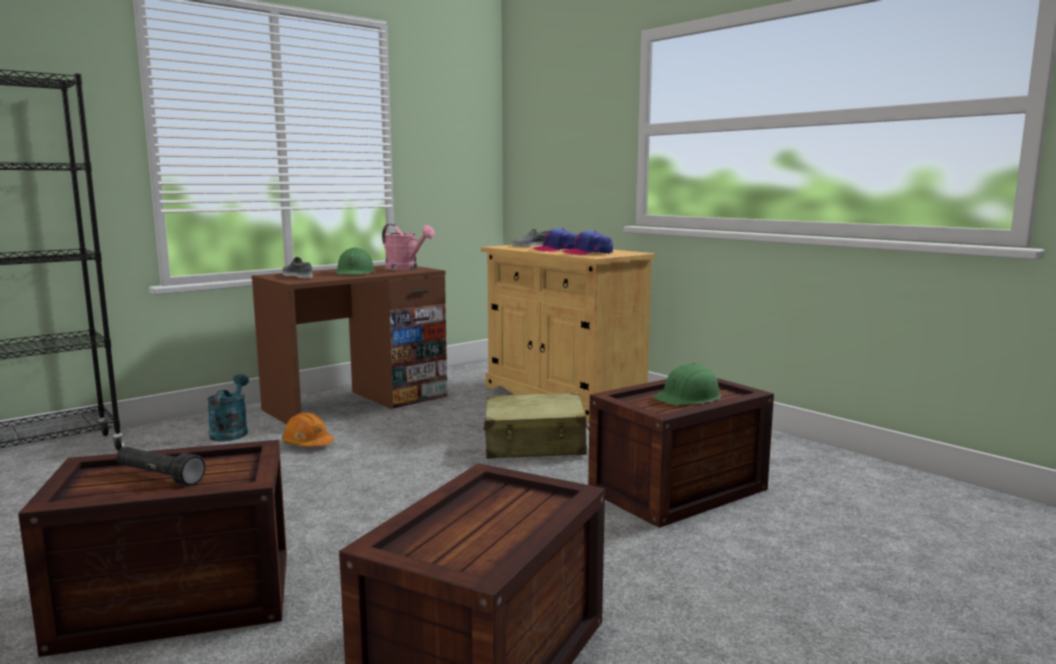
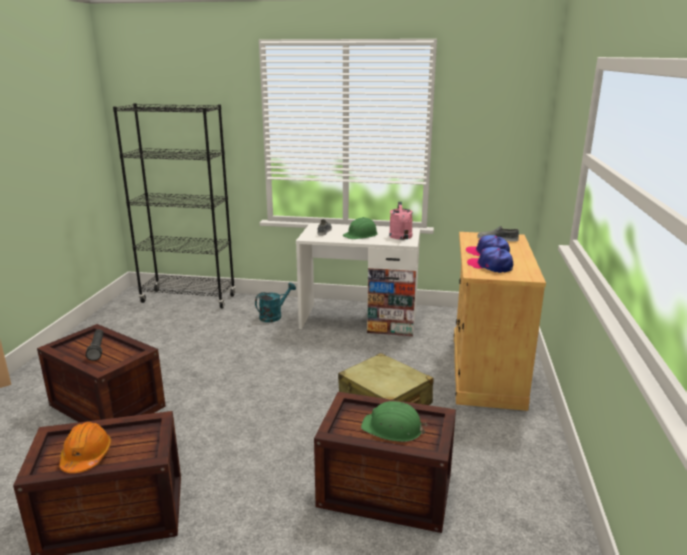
camera: 50 degrees right, 10 degrees up
(307, 444) = (286, 340): orange hard hat -> orange hard hat (86, 456)
(357, 403) = (359, 320): brown desk -> white desk

